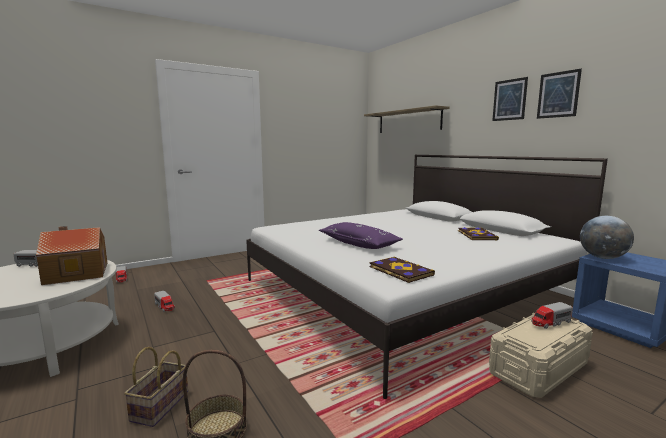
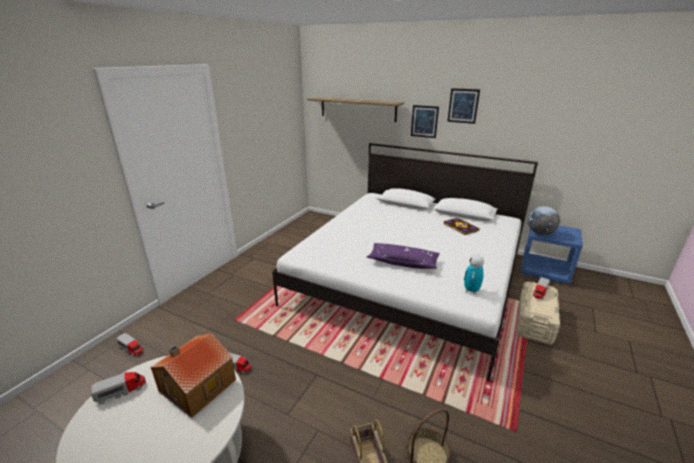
camera: 30 degrees left, 15 degrees up
(400, 271) = (471, 290): book -> toy robot
(558, 94) = (504, 108): picture -> picture (424, 121)

